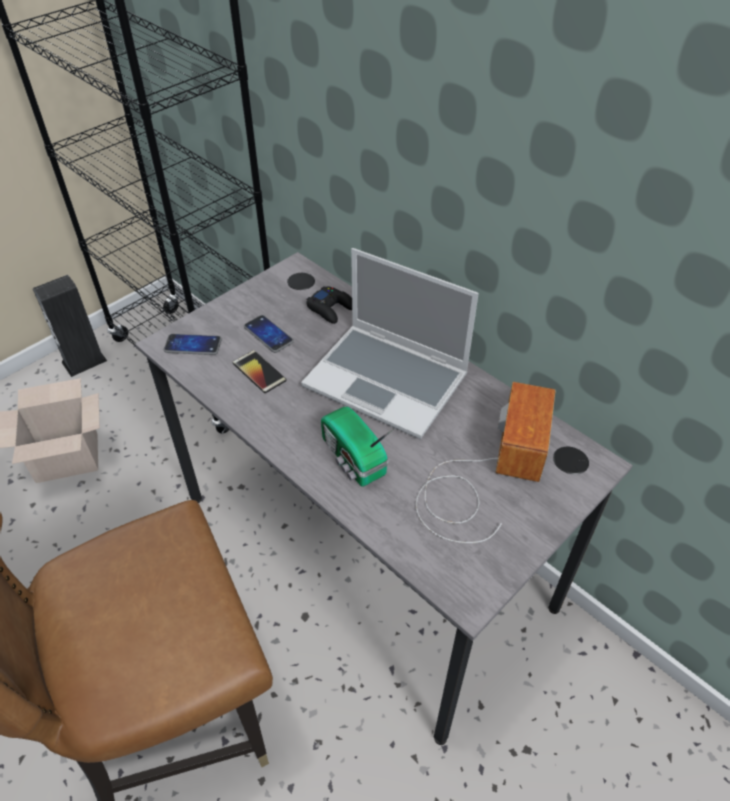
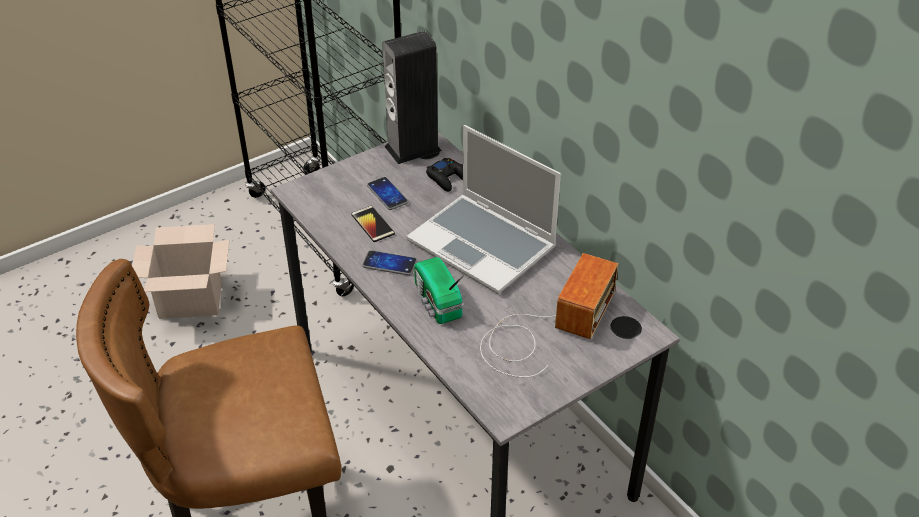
camera: 10 degrees right, 5 degrees down
(84, 361) = (218, 212): speaker -> speaker (413, 148)
(193, 345) = (320, 196): phone -> phone (389, 264)

